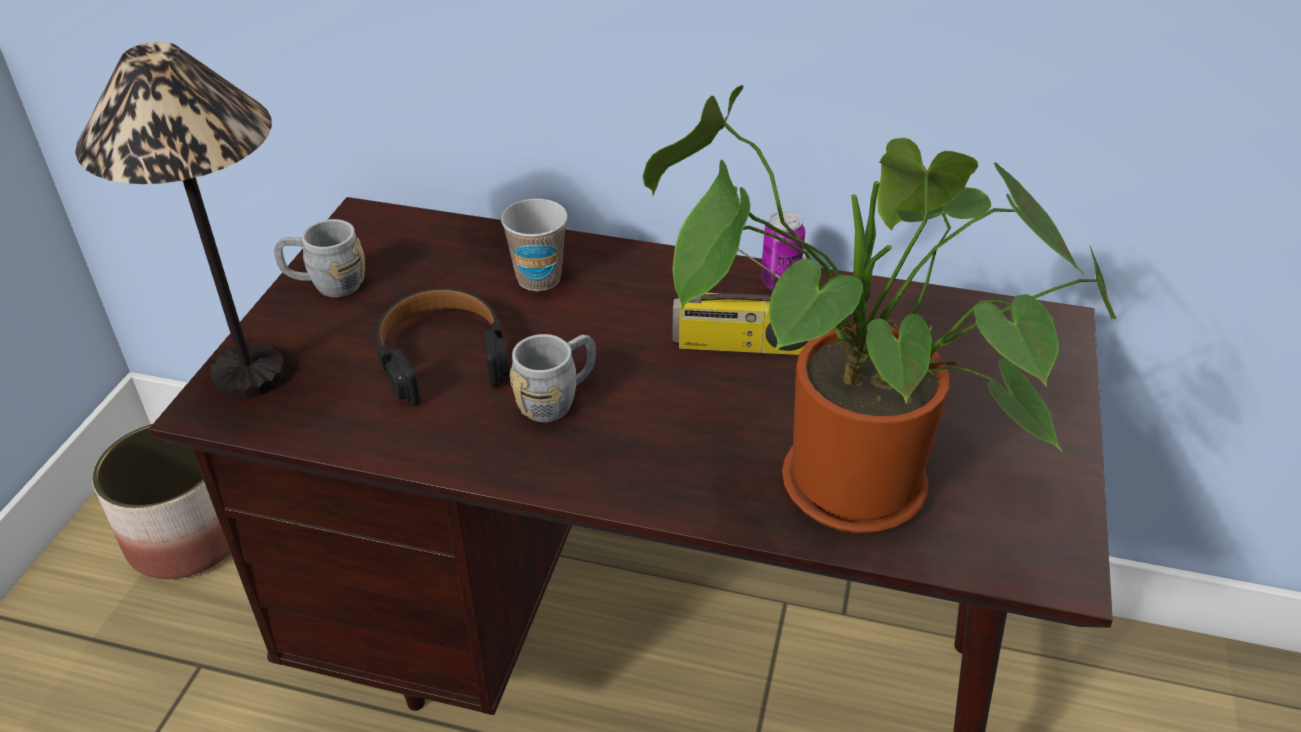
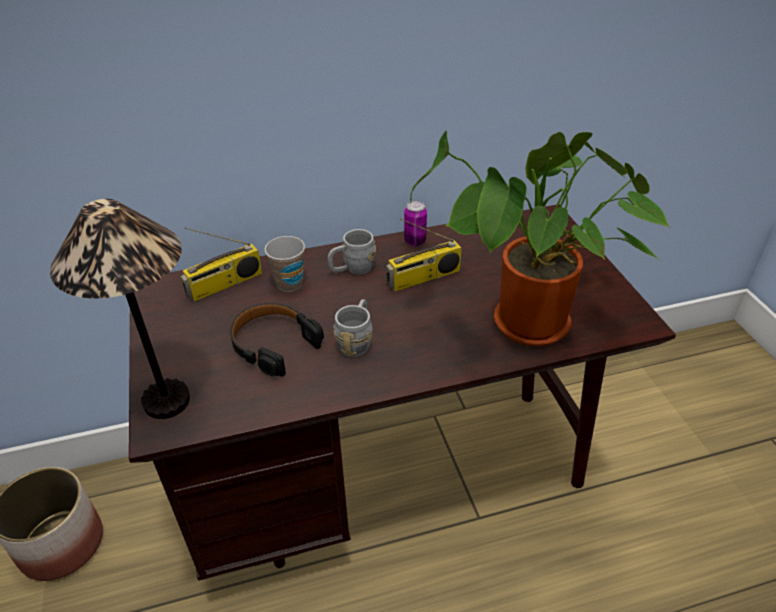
camera: 30 degrees left, 0 degrees up
(326, 284) = (165, 332): grey mug -> grey mug (352, 269)
(453, 248) = (224, 285): none -> radio

